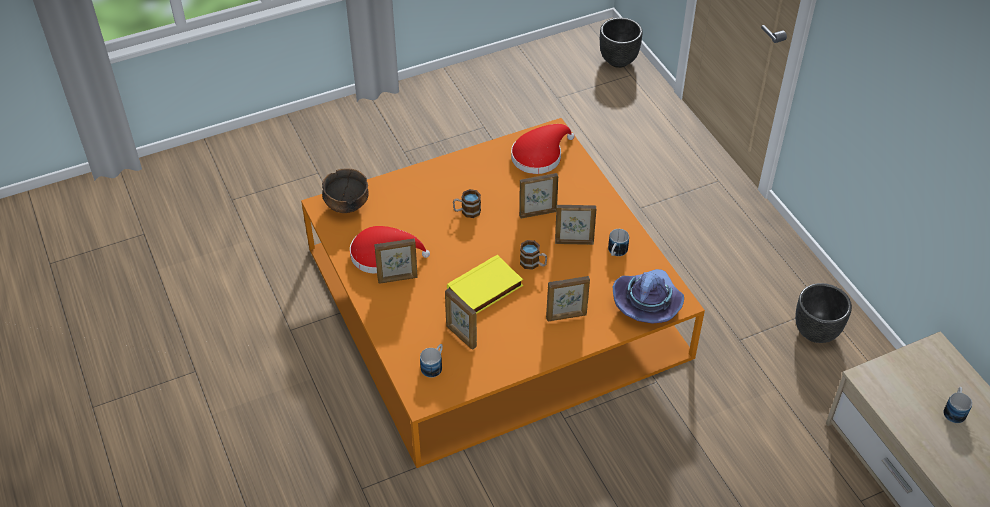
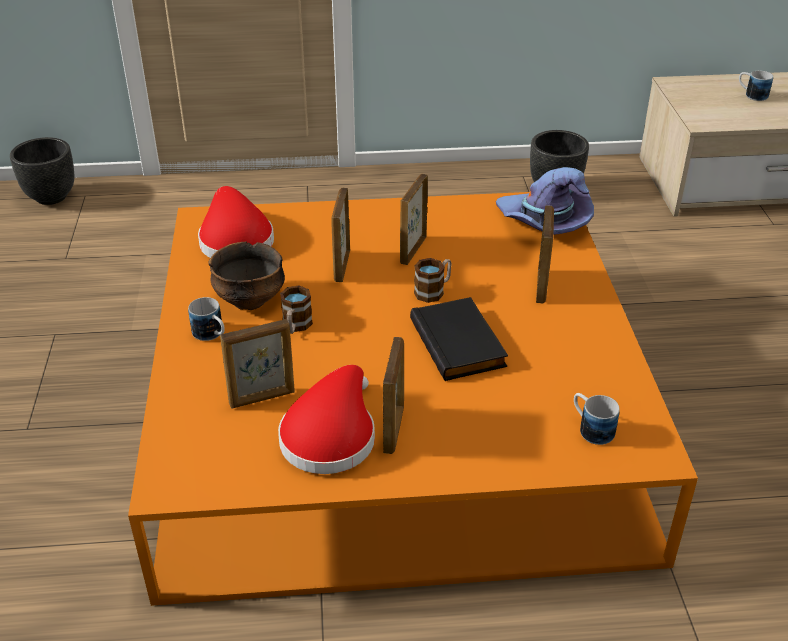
camera: 70 degrees left, 10 degrees down
(346, 206) = (188, 455): bowl -> bowl (249, 300)
(461, 336) = (542, 388): picture frame -> picture frame (262, 398)
(485, 289) = (460, 343): yellow book -> black book
(616, 252) = (449, 224): mug -> mug (212, 335)

